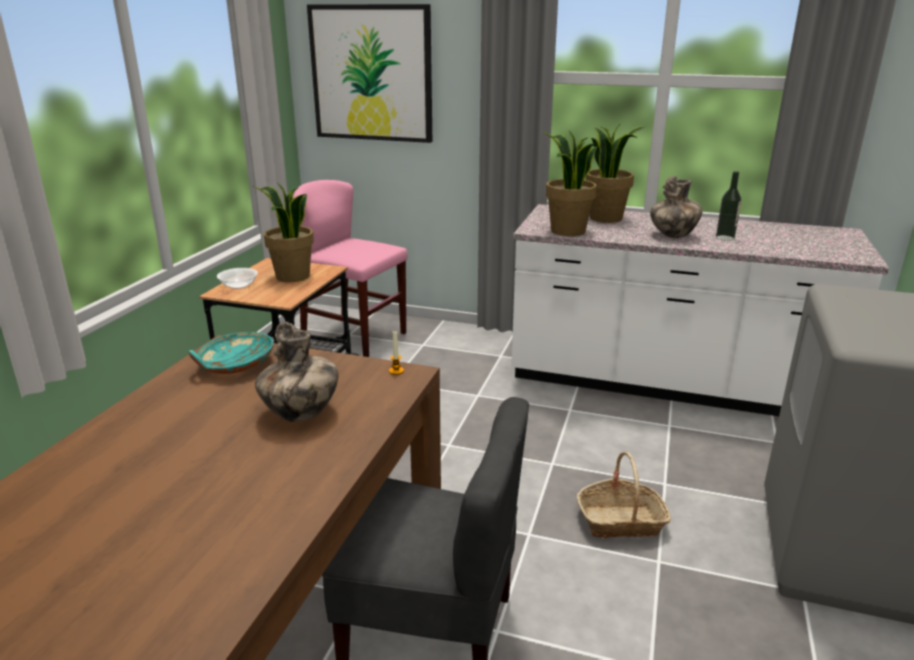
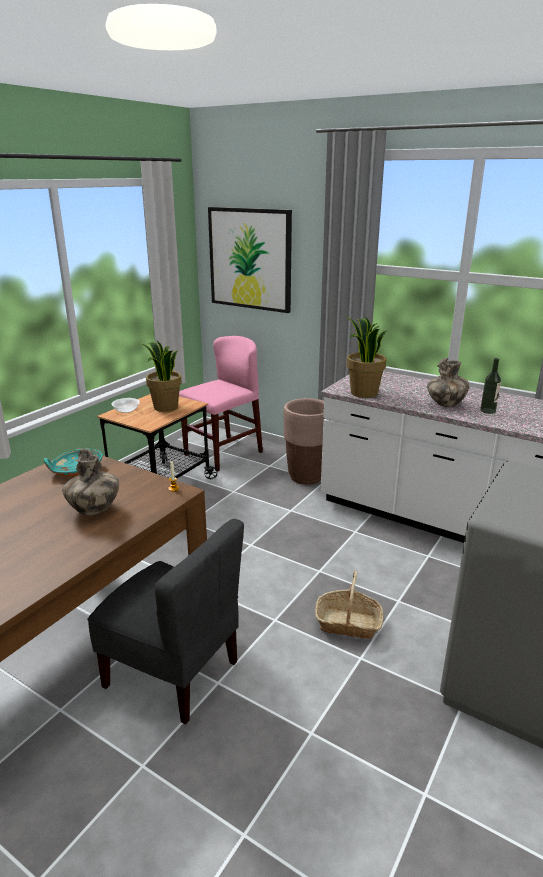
camera: 15 degrees right, 0 degrees up
(354, 337) = (223, 453): pink chair -> pink chair turned 90 degrees clockwise
(476, 352) = (306, 477): none -> brown planter
(606, 218) = (404, 384): potted plant -> none

